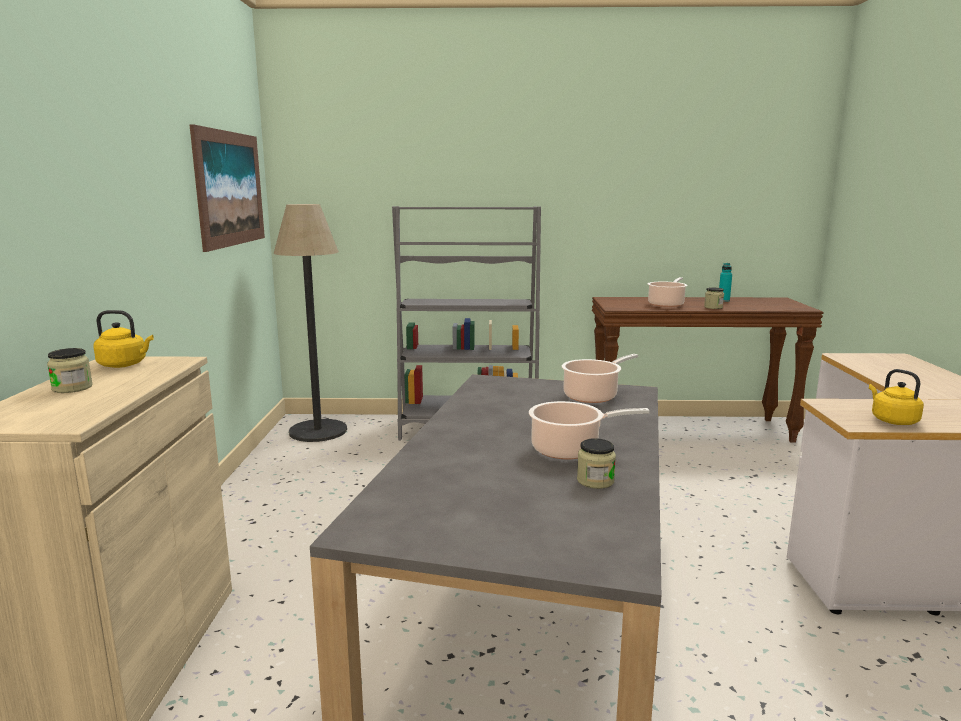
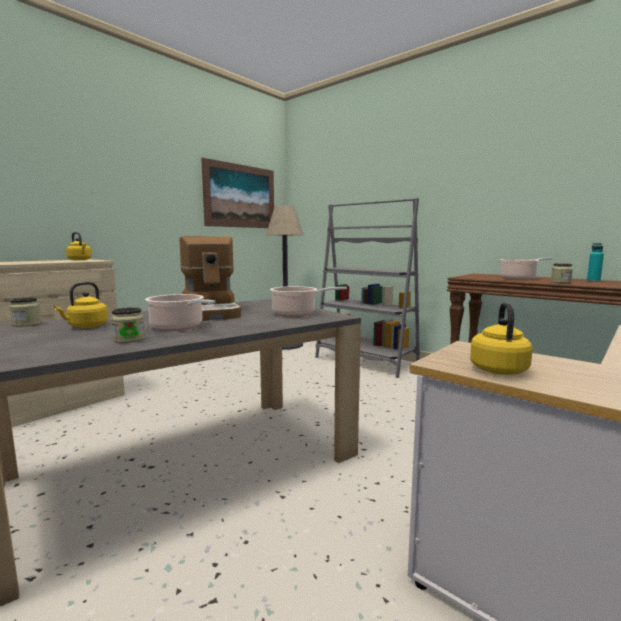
camera: 40 degrees right, 5 degrees down
(72, 388) = (33, 261): jar -> jar (26, 324)
(470, 483) = (86, 327): none -> yellow kettle
(502, 416) = (211, 312): none -> coffee machine

